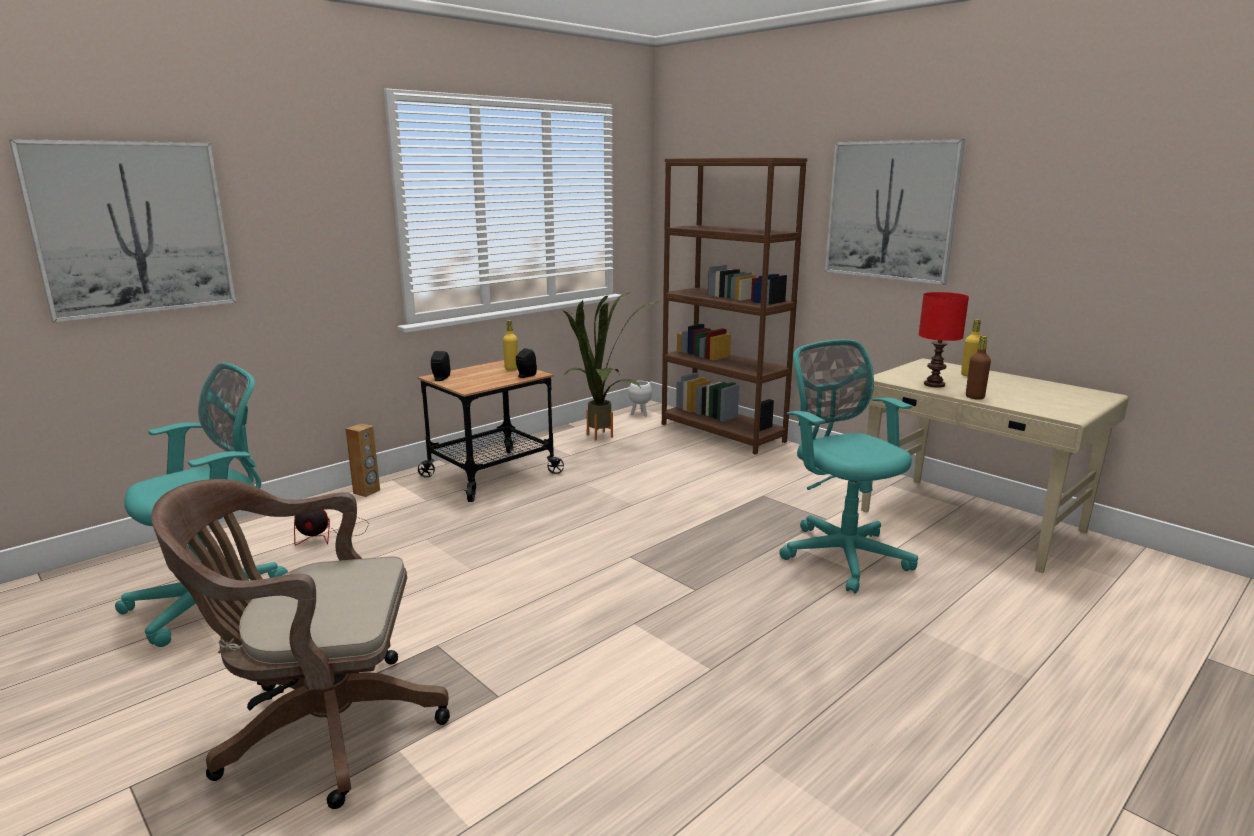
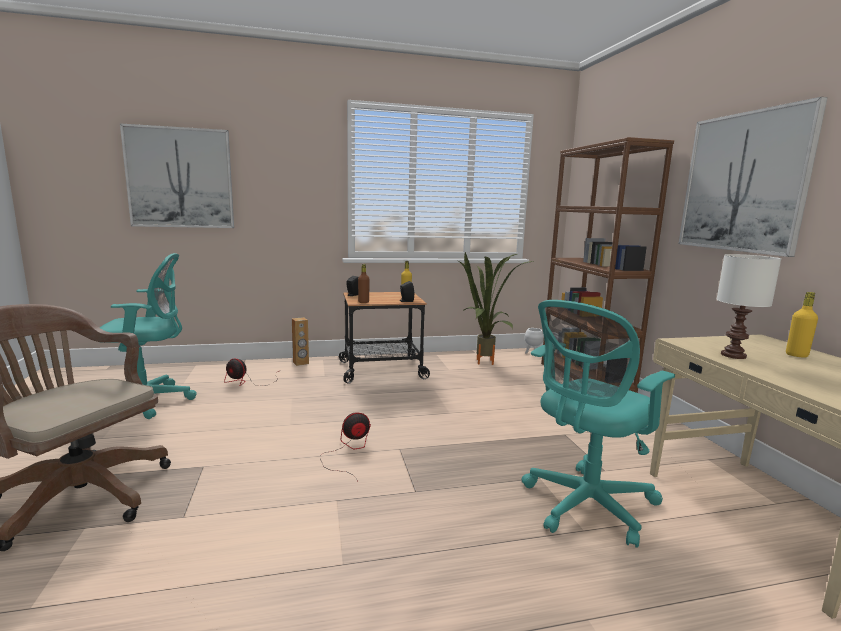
camera: 30 degrees right, 5 degrees down
(581, 575) = (349, 451): none -> fan
(841, 553) = (584, 506): turquoise office chair -> turquoise office chair turned 135 degrees counterclockwise
(933, 384) = (732, 355): red table lamp -> white table lamp
(974, 397) = (767, 374): brown bottle -> brown bottle (363, 302)

